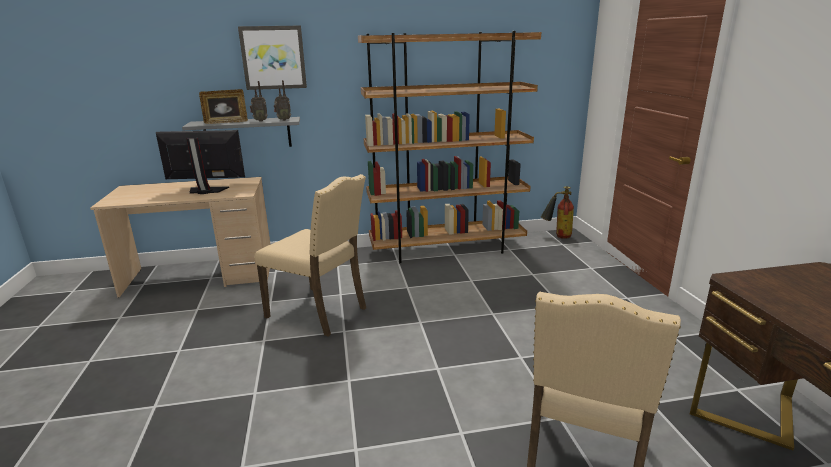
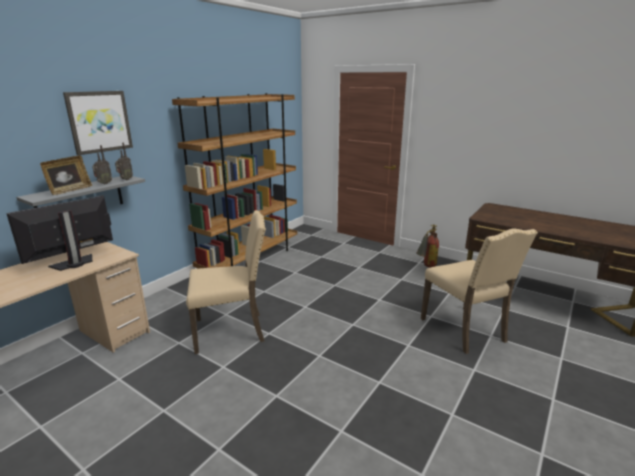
camera: 45 degrees left, 0 degrees up
(557, 236) = (301, 231): fire extinguisher -> fire extinguisher (426, 266)

